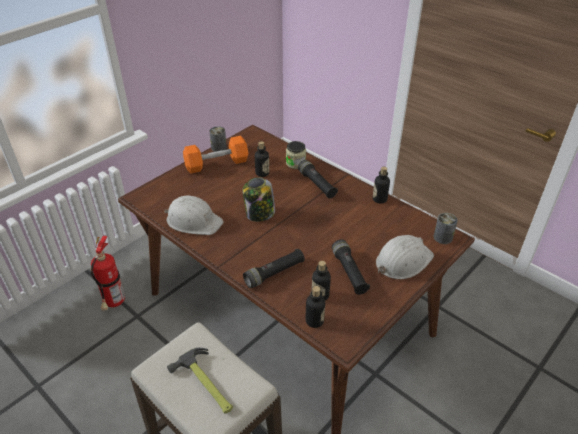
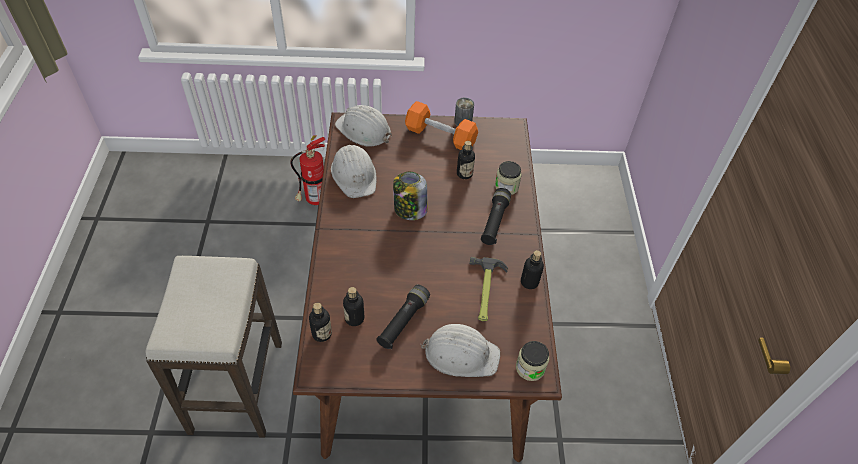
camera: 45 degrees right, 10 degrees up
(159, 193) = (364, 130): none -> white hard hat
(206, 384) = (198, 308): hammer -> hammer (485, 291)
(274, 273) = (349, 270): black flashlight -> none
(443, 237) = (530, 368): can -> jar

